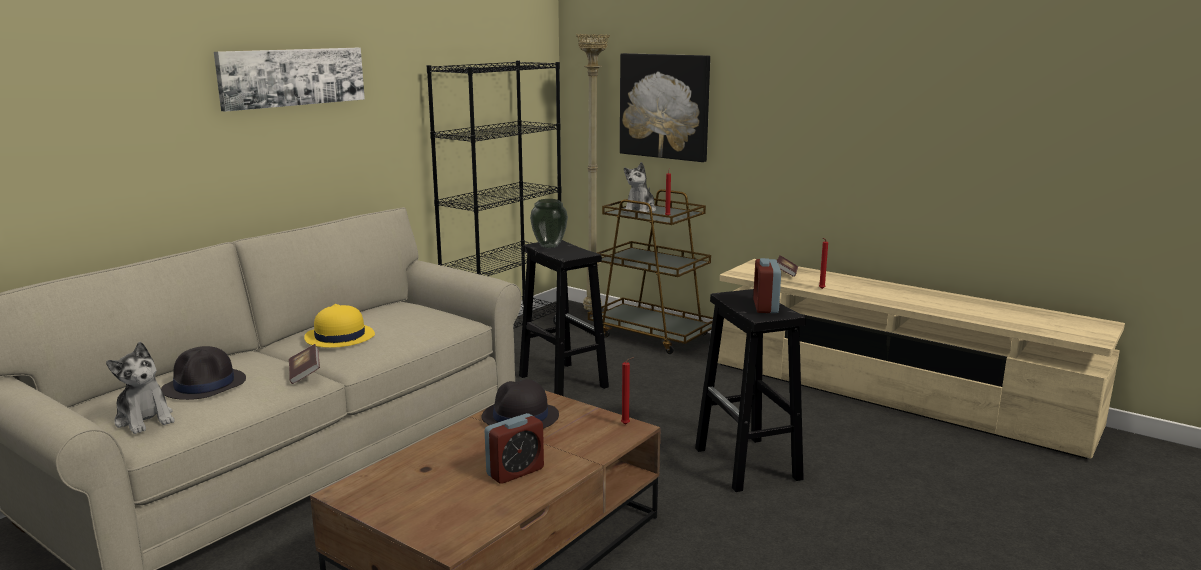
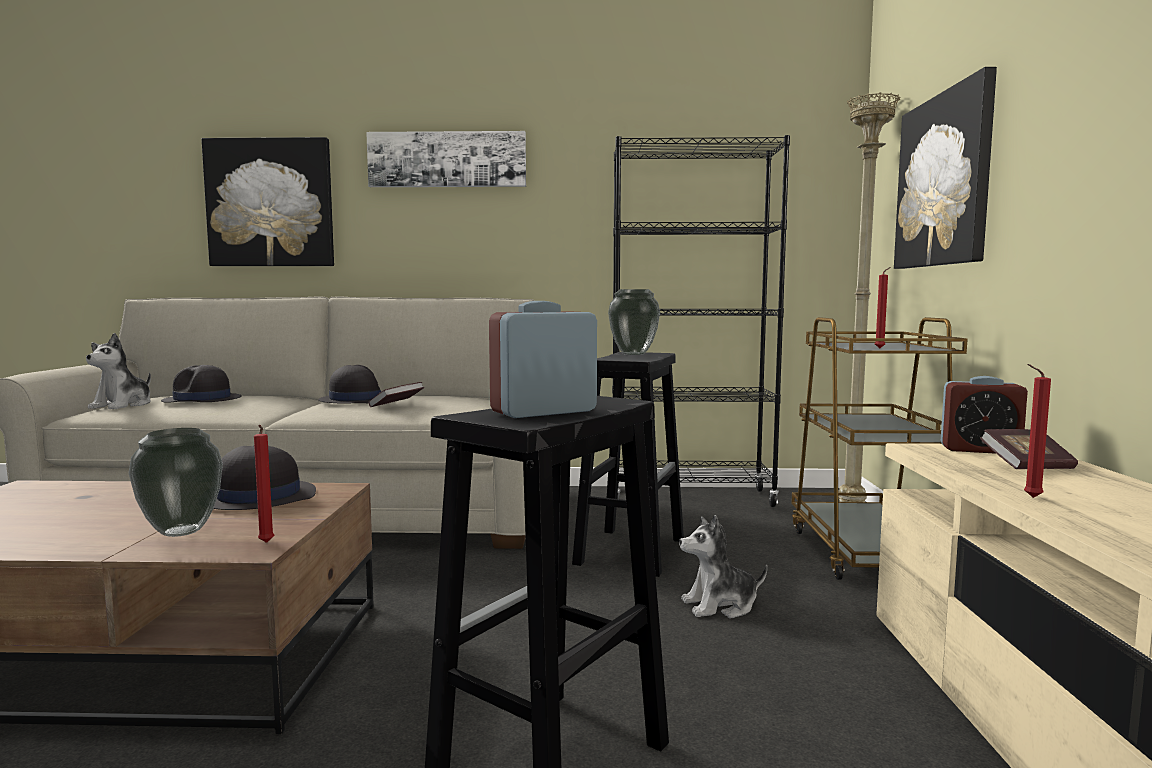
camera: 55 degrees right, 10 degrees down
(107, 140) = (270, 203): none -> picture
(305, 373) = (253, 410): book -> book (396, 405)
(339, 337) = (355, 400): yellow hat -> black hat
(515, 472) = (73, 527): alarm clock -> alarm clock (980, 450)
(572, 443) = (181, 532): none -> vase
(640, 210) = (867, 344): plush toy -> plush toy (720, 606)

